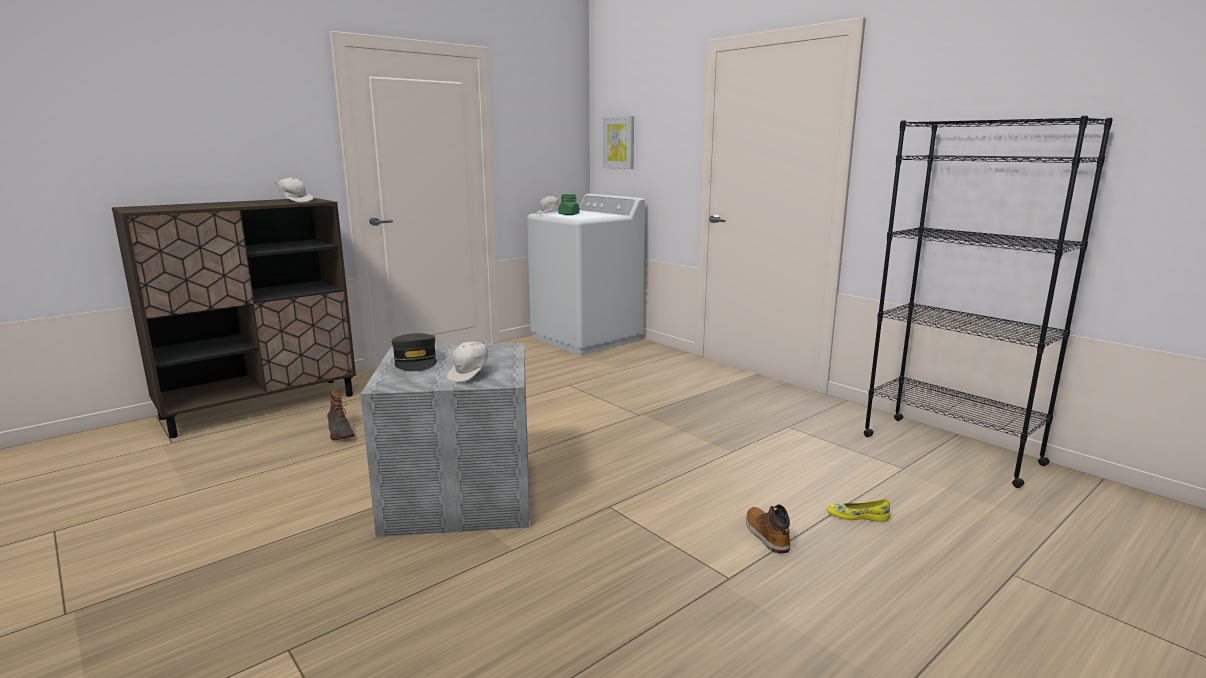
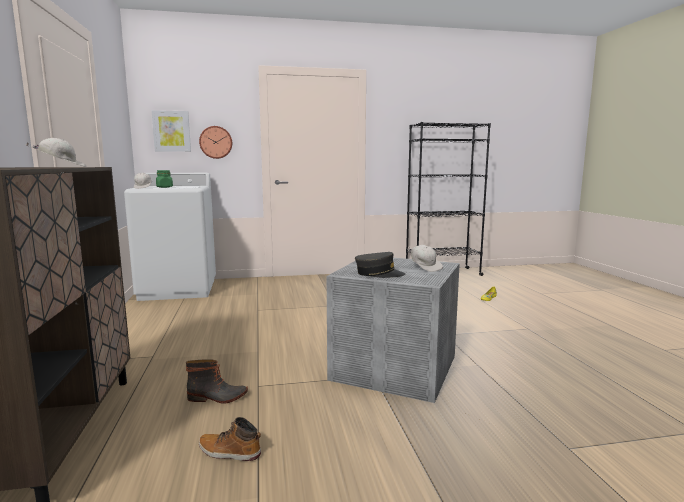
camera: 60 degrees left, 5 degrees down
(656, 157) = (216, 142): none -> wall clock
(766, 535) = (495, 314): boot -> boot (229, 452)

